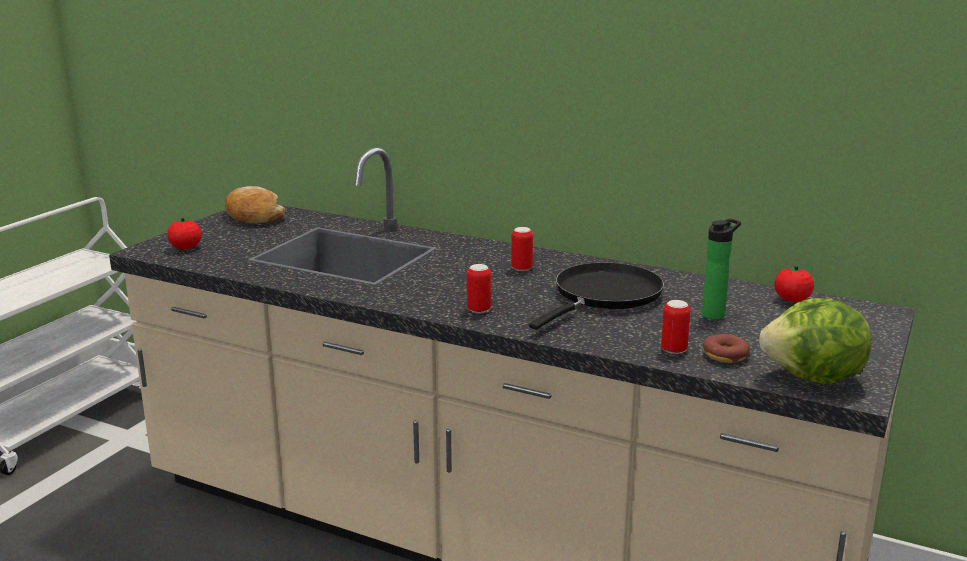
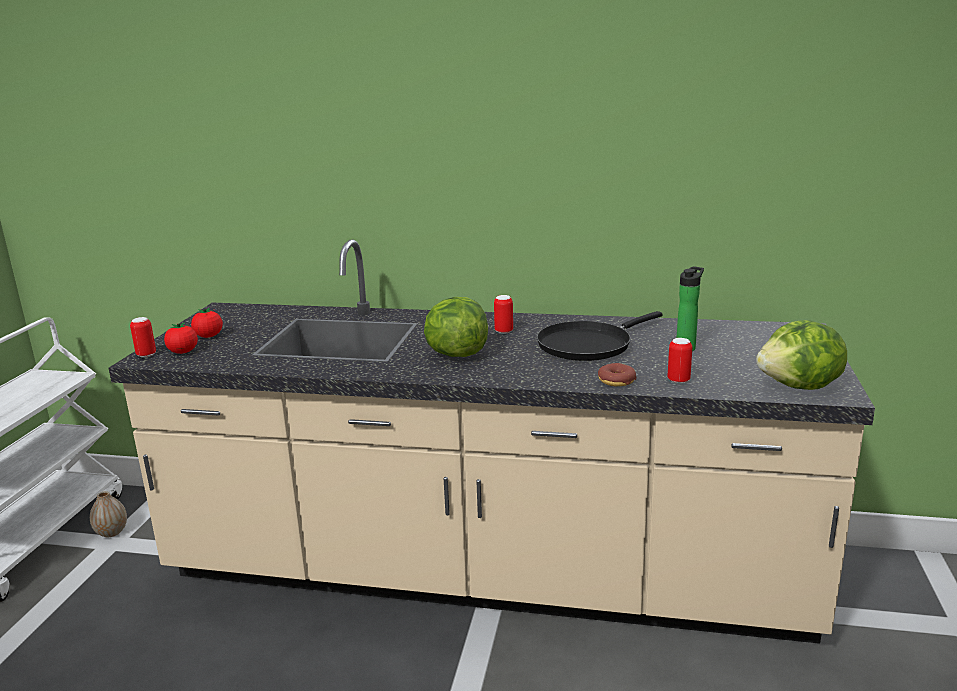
camera: 15 degrees left, 0 degrees up
(130, 427) = (111, 532): none -> vase
(253, 217) = (228, 316): bread -> none
(451, 286) = (456, 354): none -> lettuce
(478, 310) = (495, 370): can -> can (146, 355)
(604, 296) = (588, 345): black frying pan -> black frying pan turned 150 degrees counterclockwise
(725, 356) = (720, 379): donut -> donut (616, 381)
(792, 300) = (734, 328): tomato -> tomato (209, 336)

